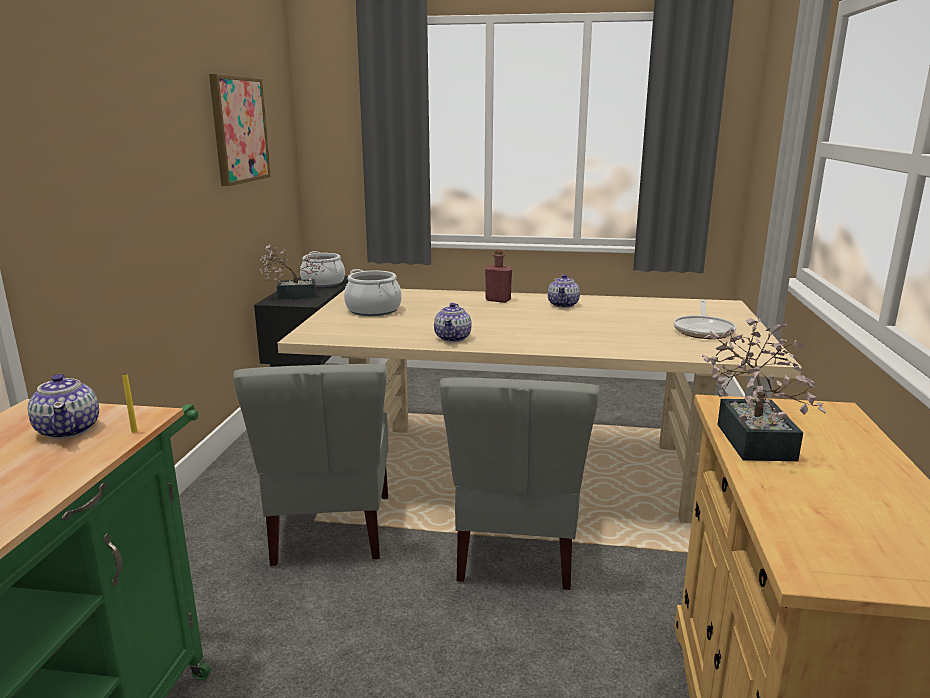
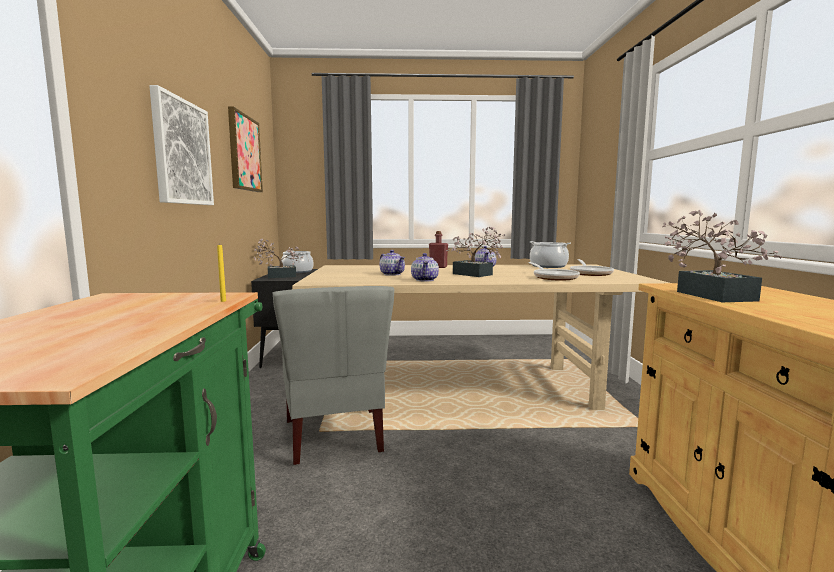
camera: 10 degrees left, 10 degrees down
(69, 430) = (158, 302): teapot -> teapot (392, 274)
(138, 168) = (182, 152): none -> picture
(373, 310) = (353, 272): cooking pot -> cooking pot (548, 266)
(516, 550) = (486, 436): grey chair -> none
(533, 326) = (475, 275): none -> potted plant
(637, 340) = (553, 277): none -> frying pan

